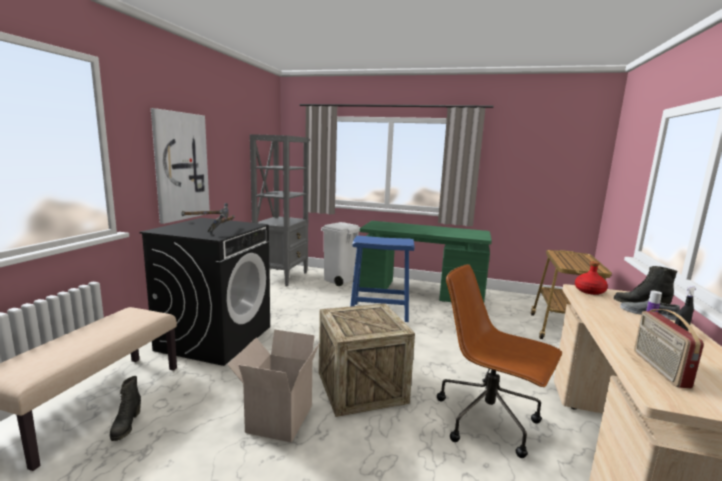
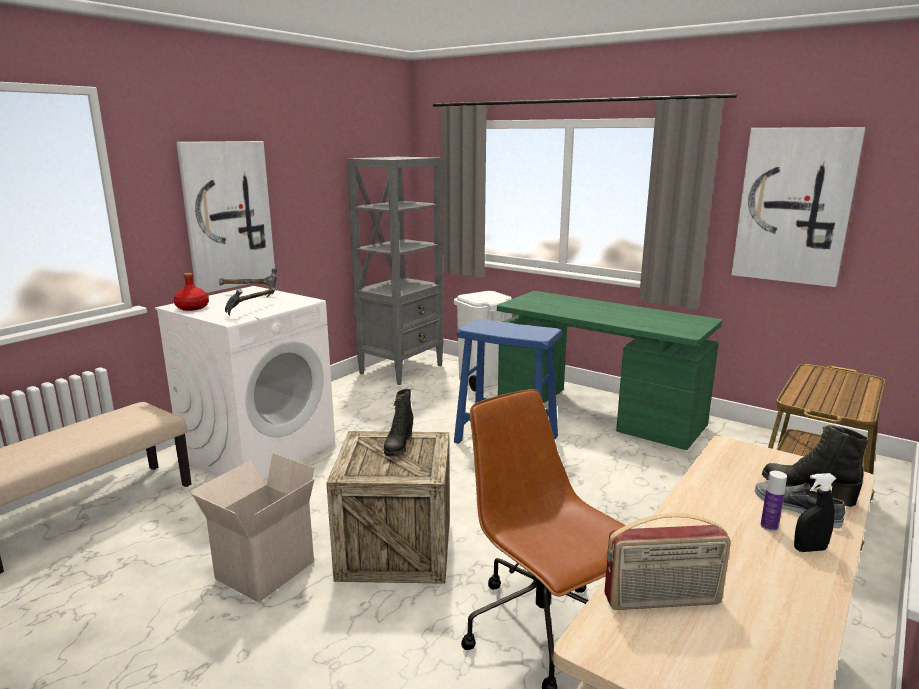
camera: 20 degrees right, 5 degrees up
(126, 426) = (101, 545): black boot -> black boot (398, 446)
(215, 338) = (259, 450): black washing machine -> white washing machine
(522, 167) = (794, 206): none -> picture
(589, 291) = (744, 454): red bottle -> red bottle (192, 308)
(659, 368) = (663, 601): radio -> radio turned 120 degrees counterclockwise

